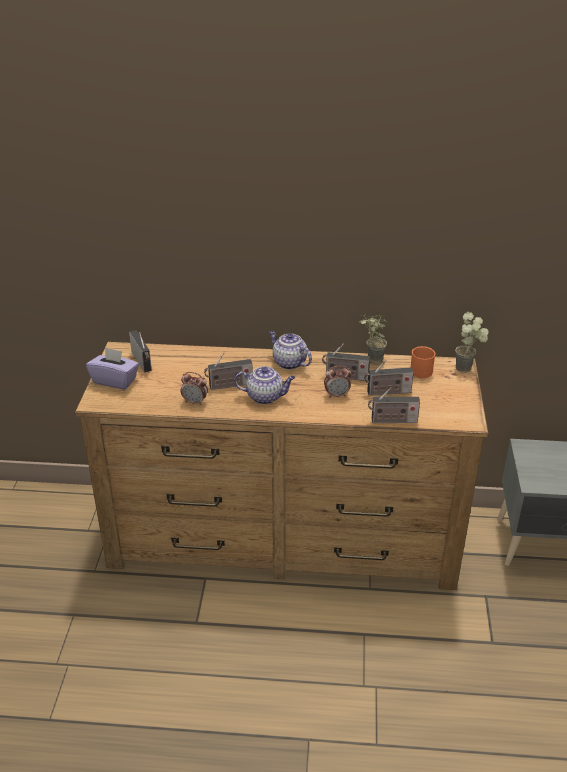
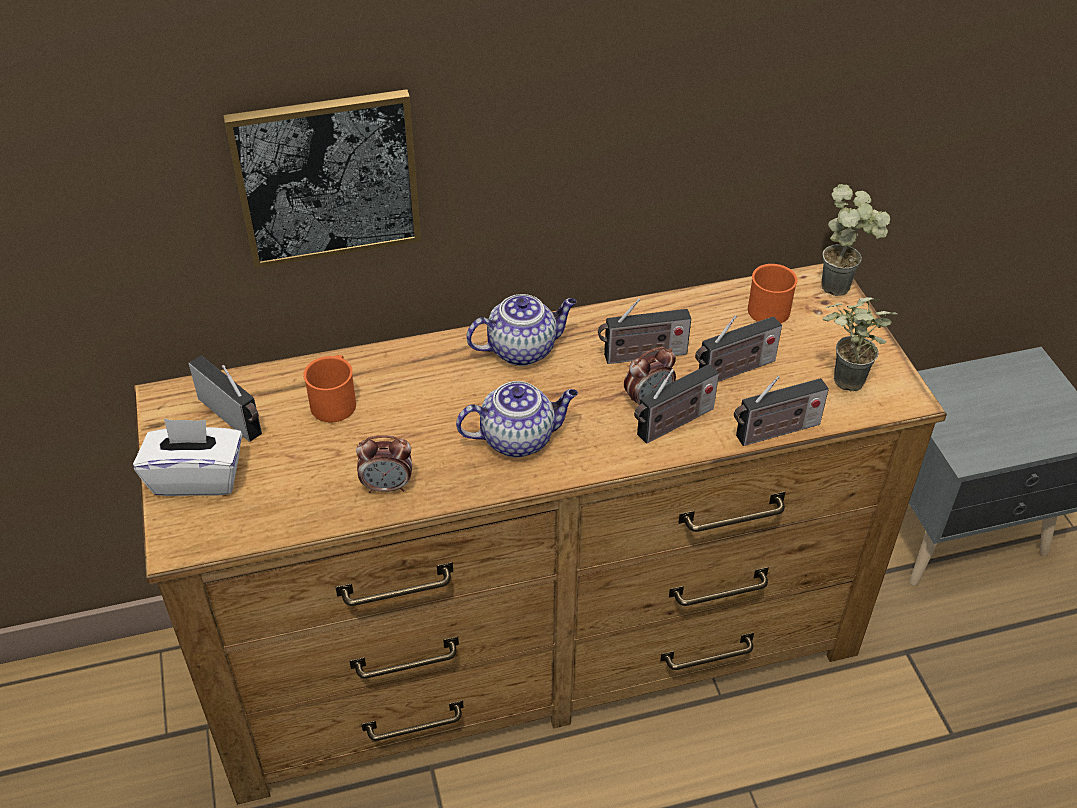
camera: 20 degrees left, 10 degrees up
(115, 380) = (197, 477): purple tissue box -> white tissue box
(190, 365) = (335, 400): none -> orange mug
(206, 257) = (327, 177): none -> picture
(229, 385) = (435, 430): radio -> radio (672, 424)
(289, 363) = (523, 349): teapot -> teapot turned 135 degrees clockwise
(370, 361) = (668, 308): potted plant -> potted plant (840, 385)

